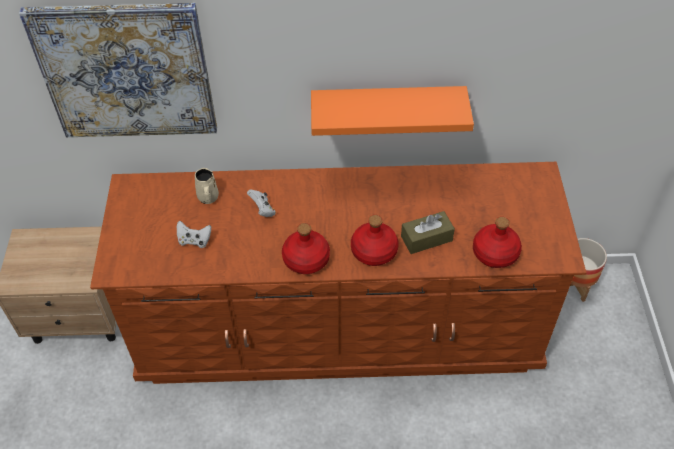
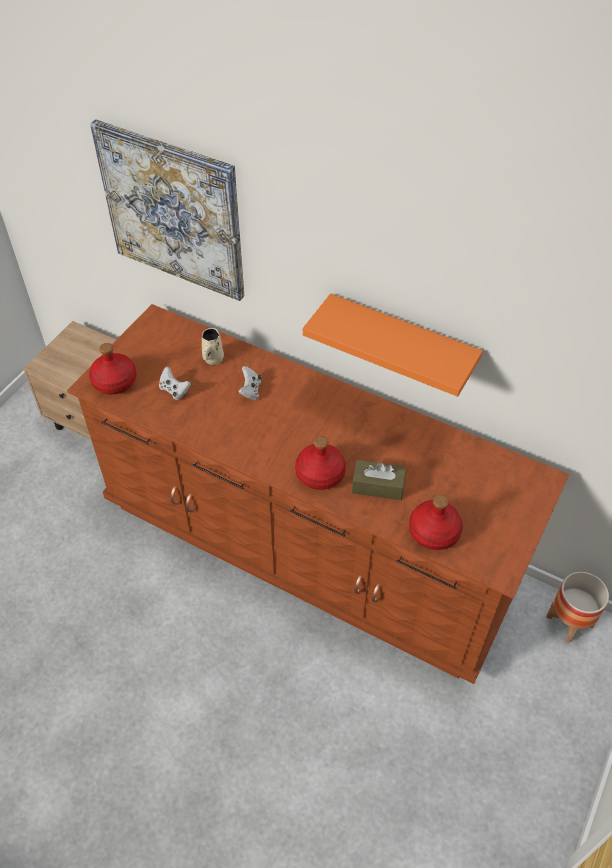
camera: 30 degrees right, 0 degrees up
(306, 260) = (255, 452): red bottle -> red bottle (115, 382)

